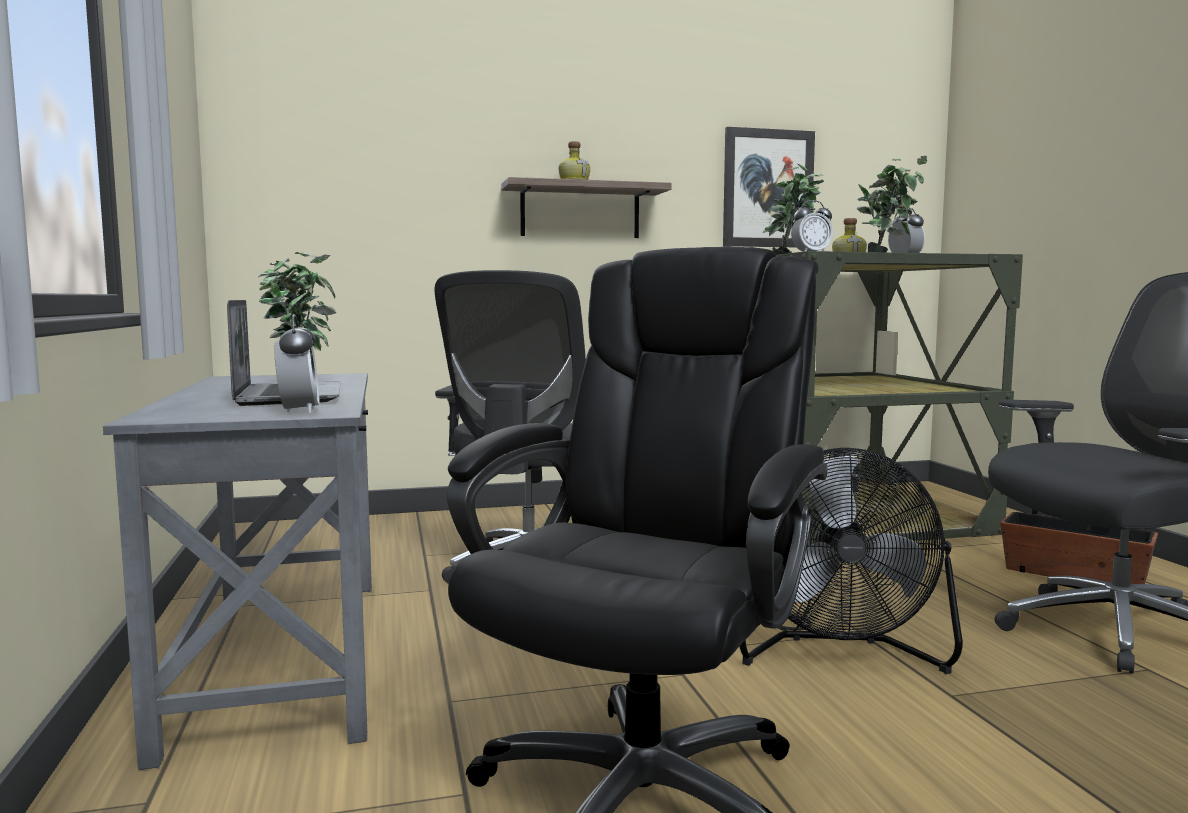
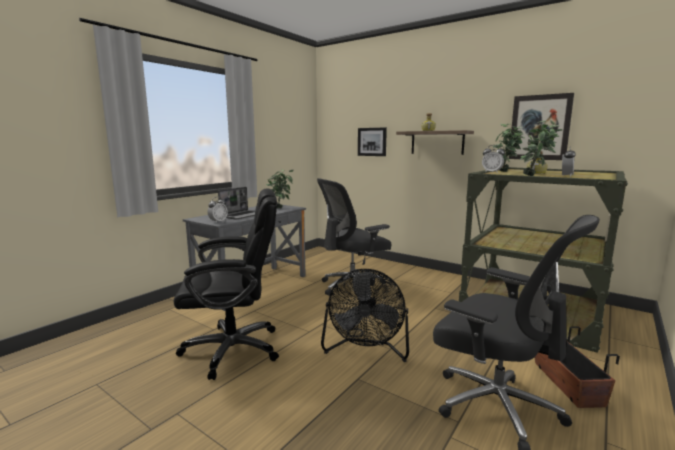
camera: 50 degrees right, 5 degrees up
(407, 205) = (372, 142): none -> picture
(830, 651) = (363, 348): black fan -> black fan turned 45 degrees counterclockwise

